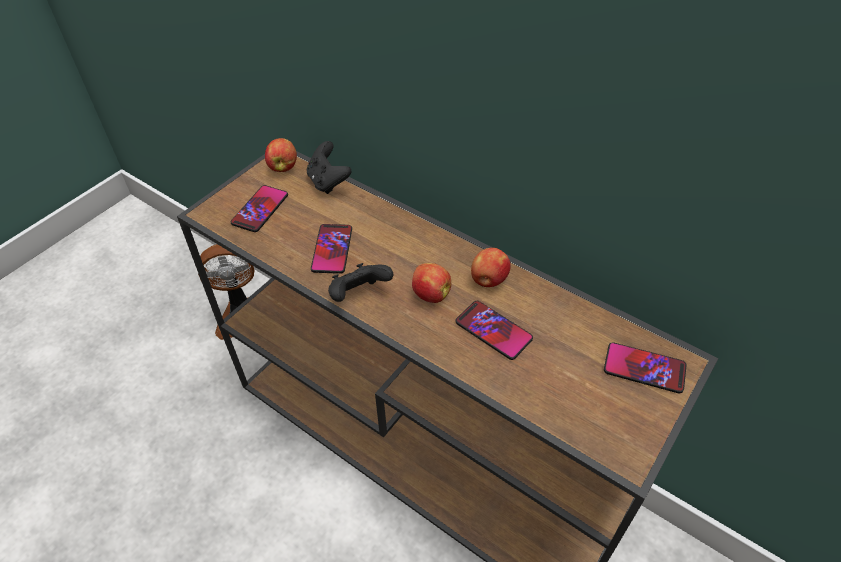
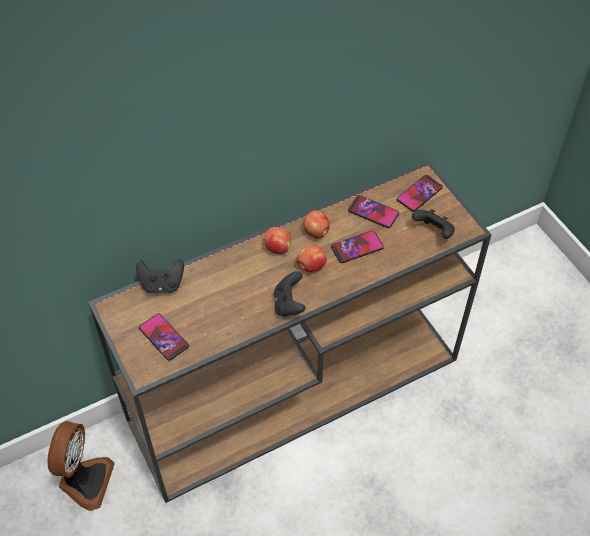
camera: 65 degrees left, 5 degrees up
(283, 167) = (122, 308): apple -> apple (277, 248)
(332, 249) = (236, 305): phone -> phone (373, 212)
(587, 412) = (433, 232): none -> black game controller

